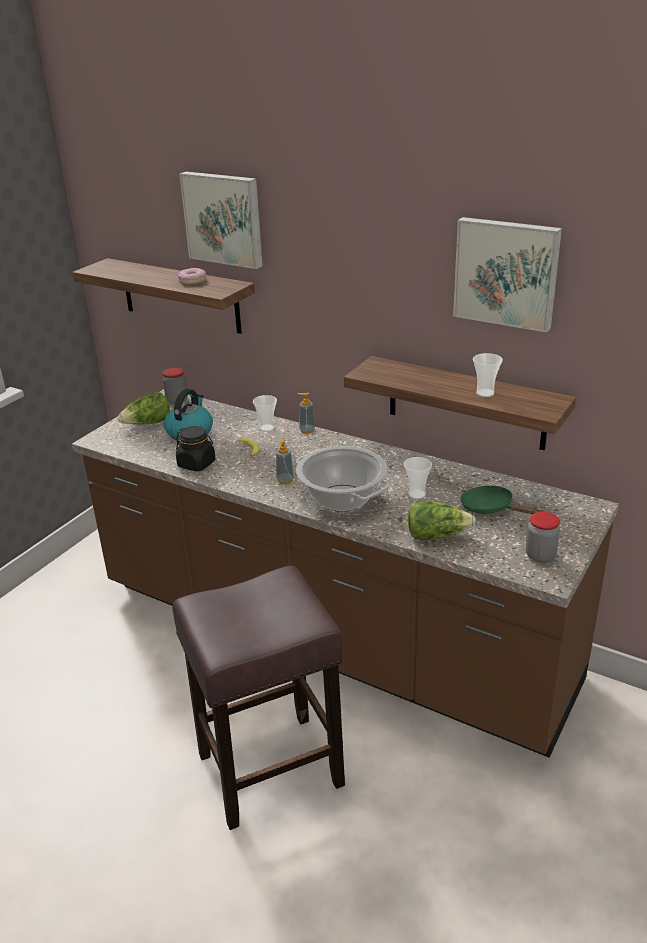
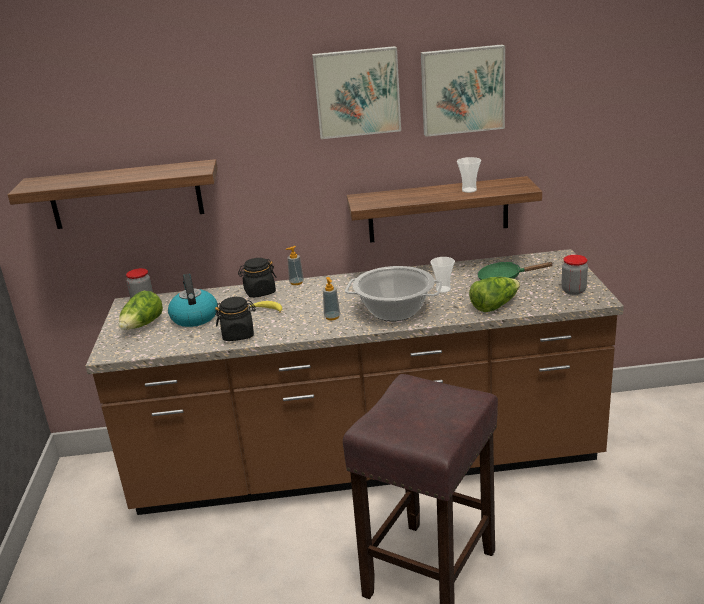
camera: 35 degrees left, 5 degrees down
(192, 281) = (155, 170): donut -> none
(224, 218) = (176, 103): picture -> picture (357, 92)
(267, 428) = (259, 292): cup -> black jar

